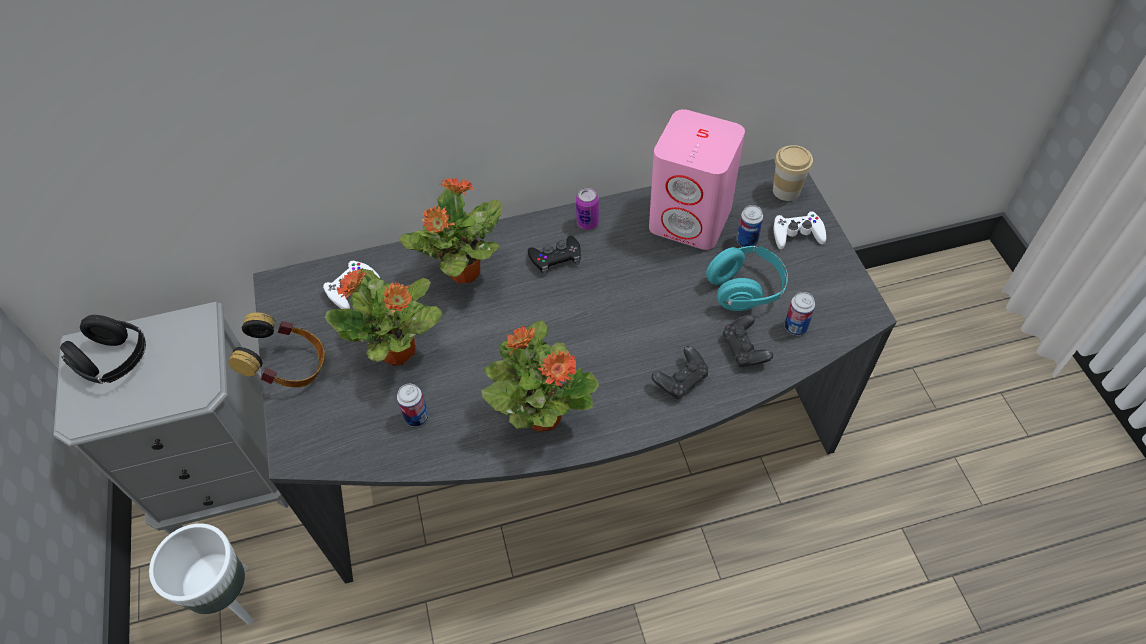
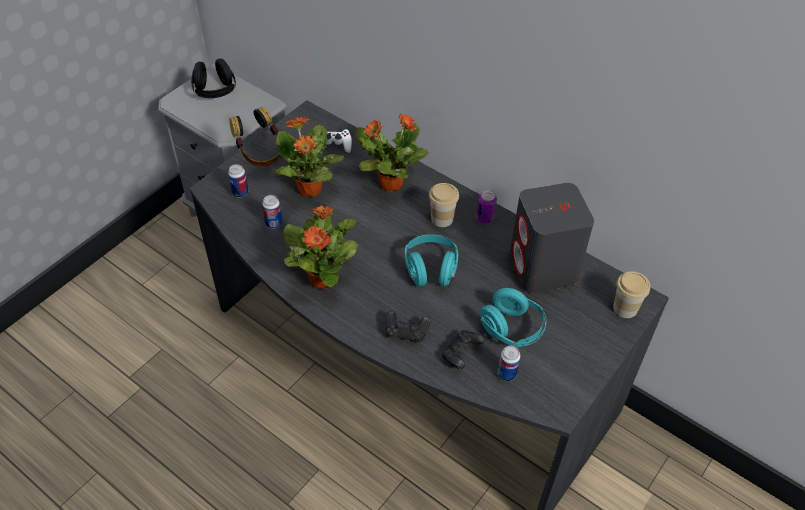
camera: 50 degrees right, 5 degrees down
(230, 599) = (175, 265): white planter -> none
(555, 258) = (442, 219): black game controller -> cup
(615, 309) = (430, 269): none -> turquoise headphones
(691, 219) = (543, 268): pink speaker -> grey speaker
(746, 241) = (555, 309): can -> can (240, 192)
(797, 234) = (591, 334): white game controller -> none

